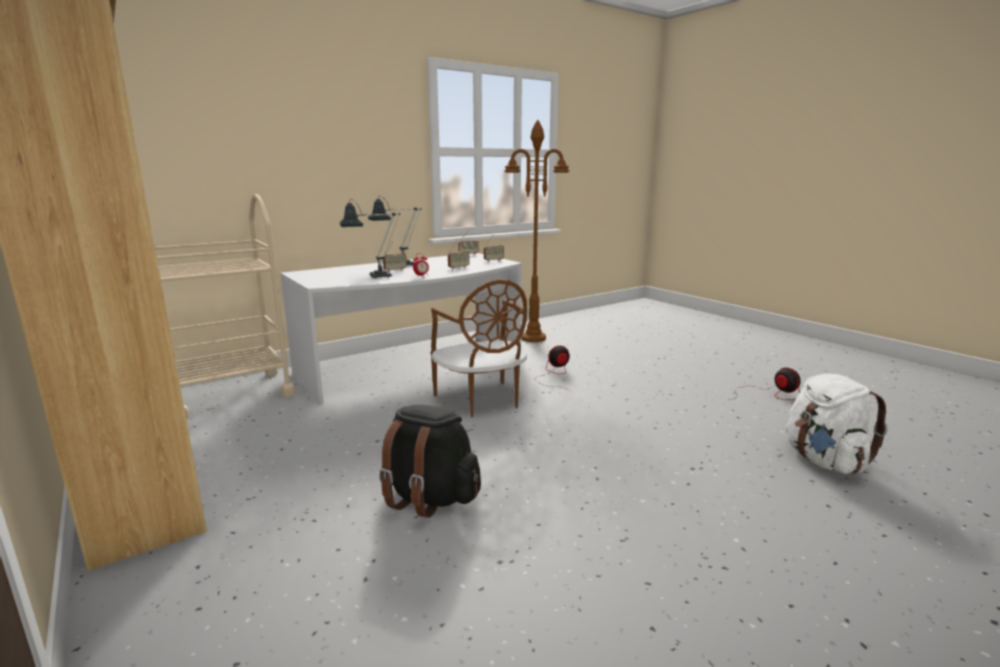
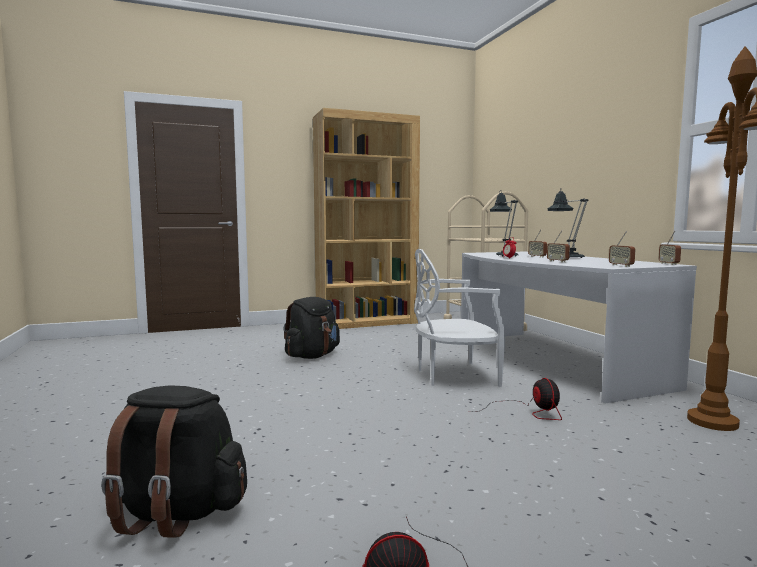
camera: 105 degrees right, 10 degrees down
(481, 400) = (454, 376): brown chair -> white chair
(824, 461) = (177, 513): white backpack -> black backpack

